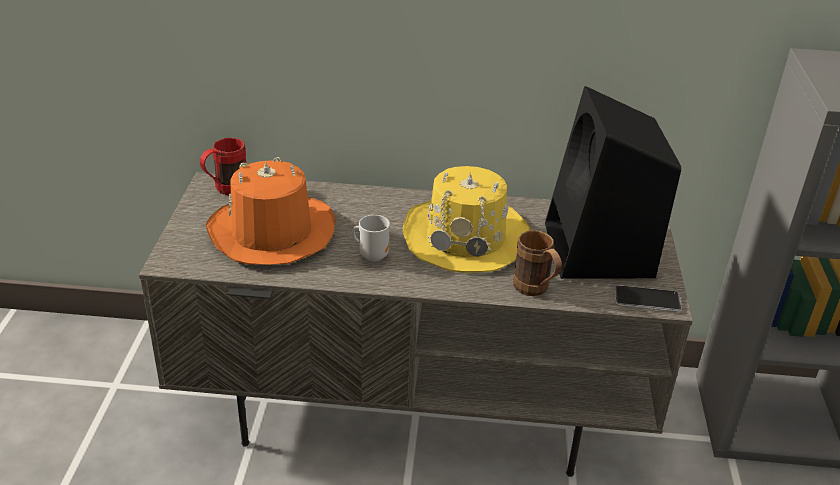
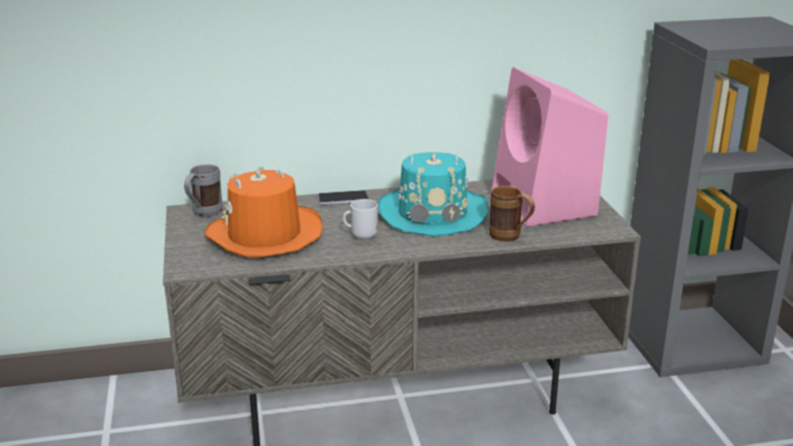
camera: 15 degrees left, 10 degrees down
(225, 190) = (203, 214): red mug -> grey mug
(466, 236) = (433, 213): yellow hat -> turquoise hat
(600, 252) = (545, 206): black speaker -> pink speaker
(647, 300) = (599, 229): phone -> phone (343, 199)

